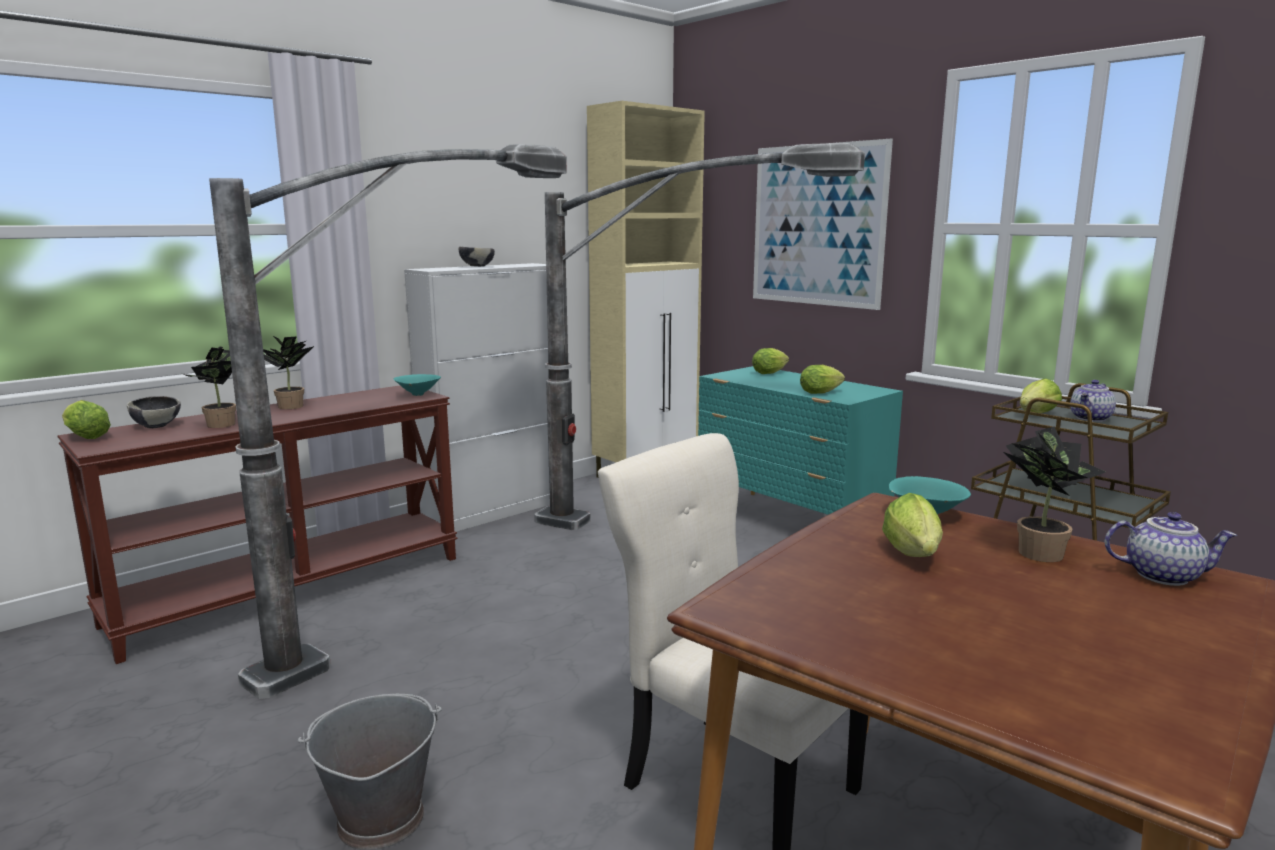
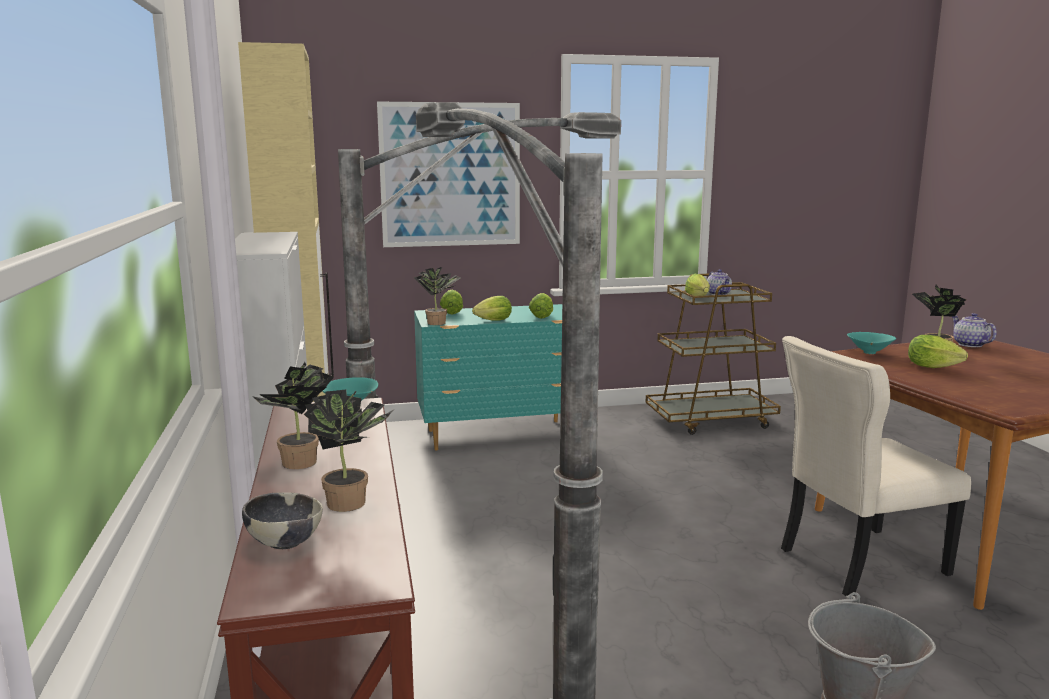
camera: 60 degrees left, 0 degrees up
(85, 437) = (278, 595): lettuce -> lettuce (491, 321)
(477, 266) = (255, 242): bowl -> none
(723, 376) = (439, 322): none -> potted plant
(1163, 575) = (969, 344): teapot -> teapot turned 60 degrees counterclockwise

